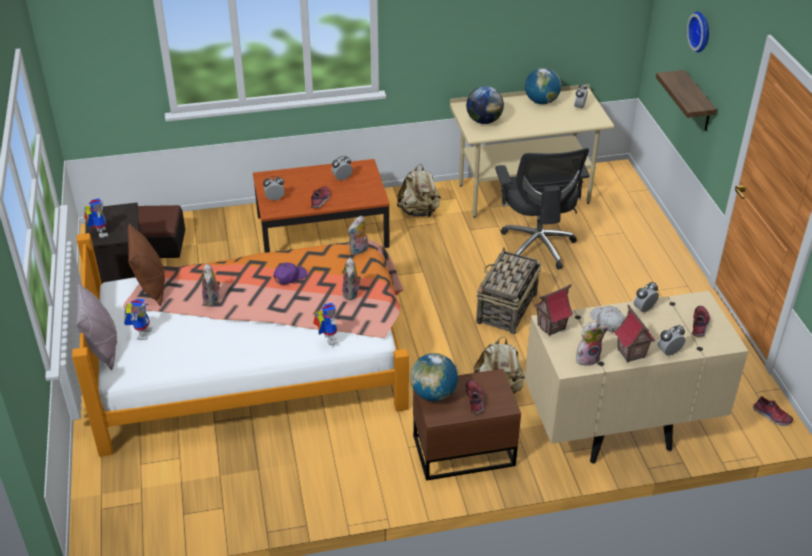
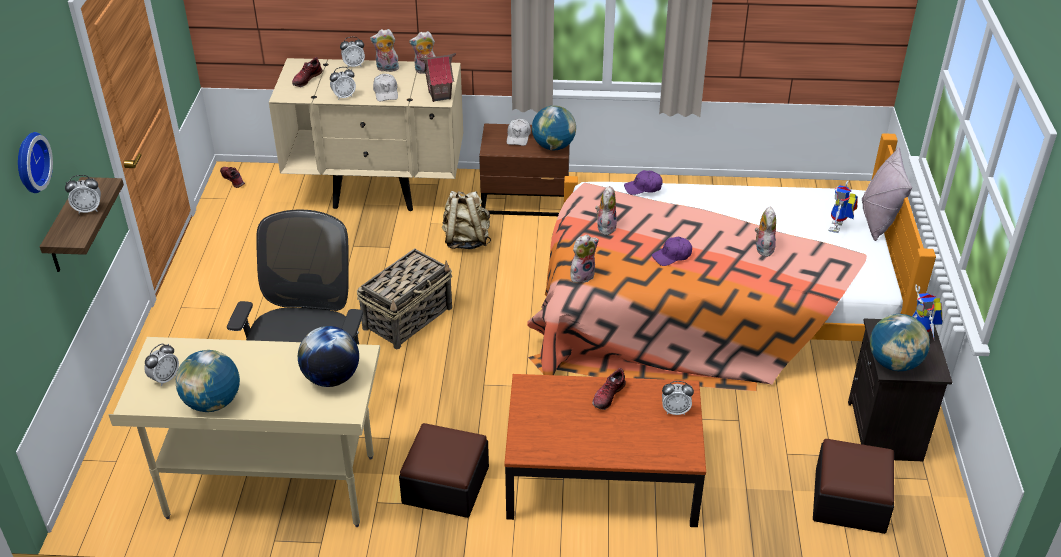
camera: 165 degrees left, 0 degrees up
(123, 213) = (894, 363): none -> globe
(151, 287) = (837, 271): brown pillow -> none
(326, 338) = (643, 188): toy robot -> purple cap
(342, 178) = (567, 430): alarm clock -> alarm clock (88, 210)
(419, 212) = (445, 485): beige backpack -> ottoman
(475, 400) = (518, 137): shoe -> white cap
(630, 353) = (386, 69): toy house -> plush toy

